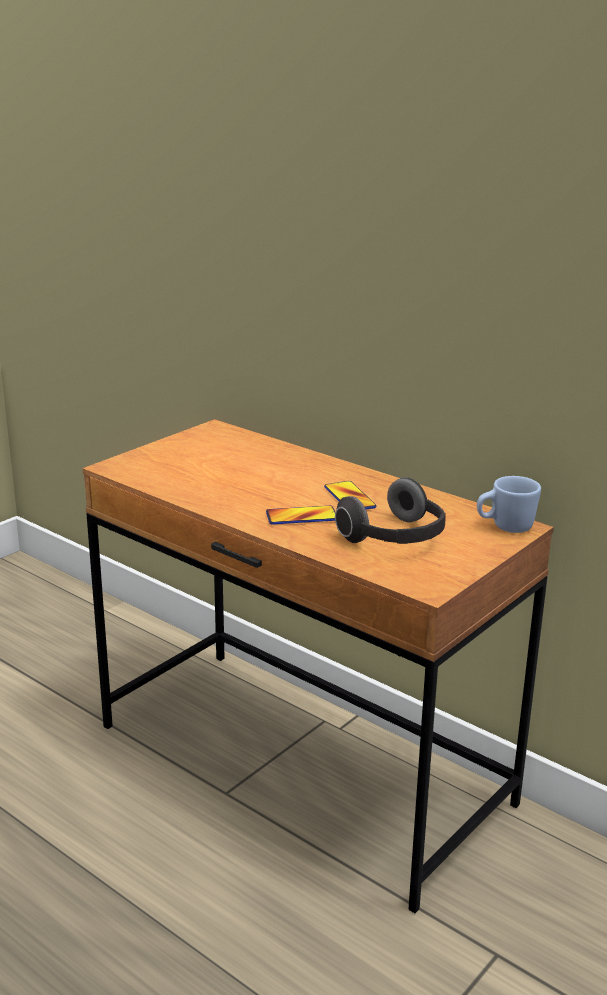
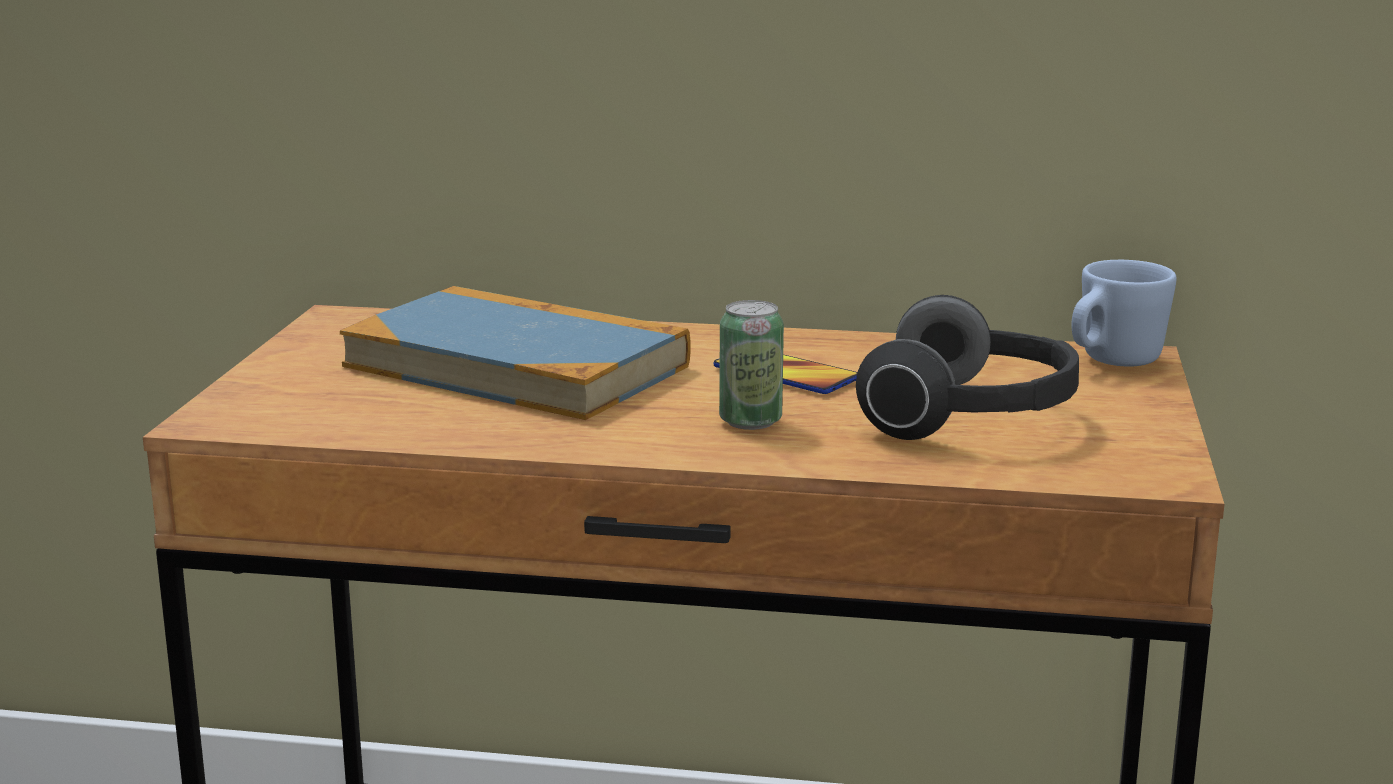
camera: 30 degrees left, 5 degrees down
(249, 467) = (516, 366): none -> book
(301, 517) = (750, 421): phone -> can

